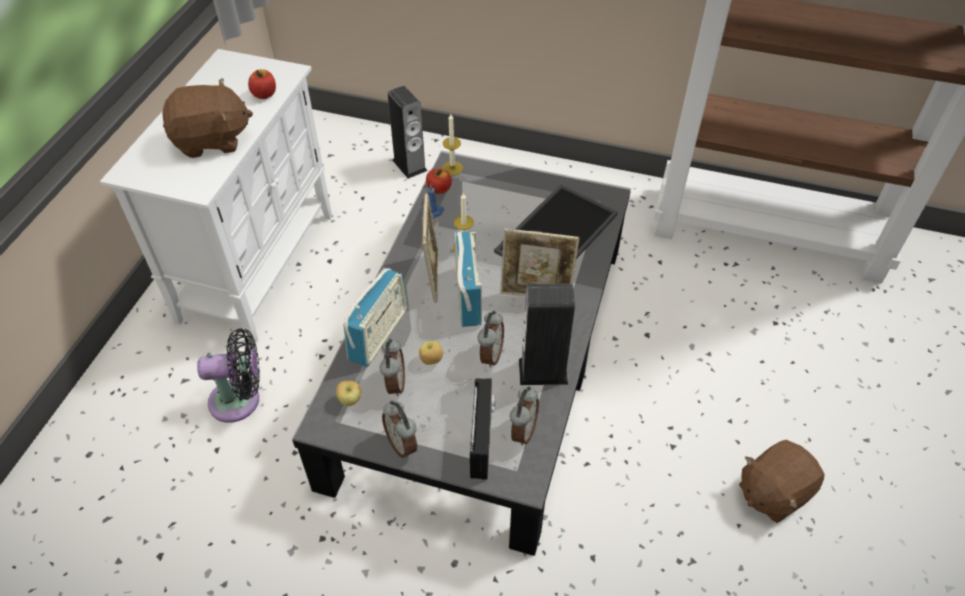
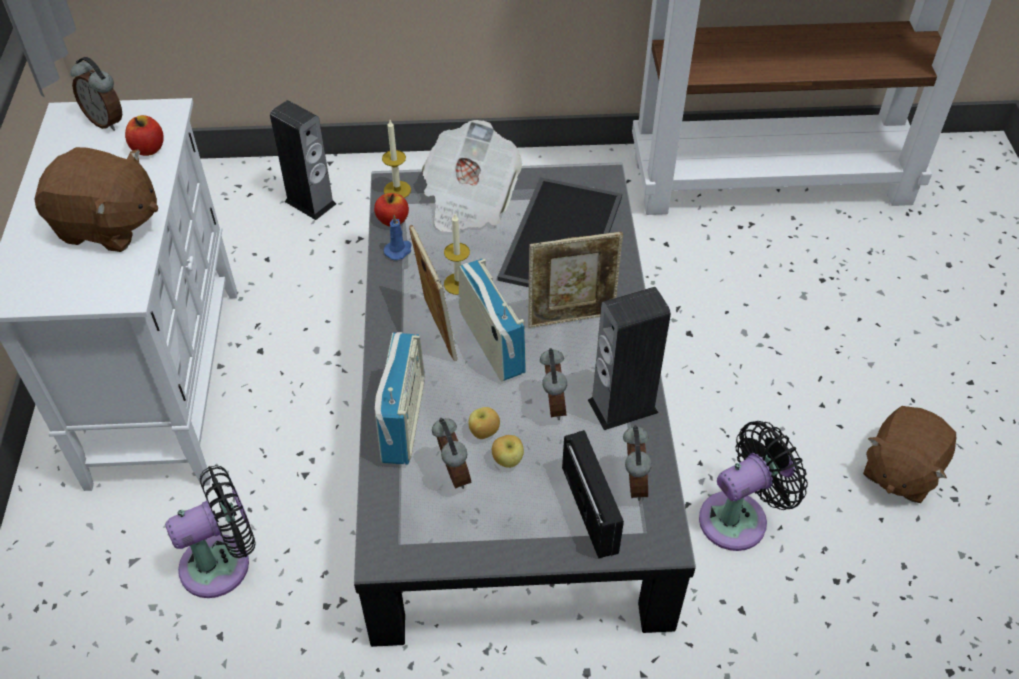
camera: 20 degrees left, 0 degrees up
(212, 140) = (108, 226): brown plush toy -> brown plush toy turned 45 degrees clockwise
(350, 400) = (406, 512): apple -> apple (508, 460)
(402, 444) = (497, 544): alarm clock -> alarm clock (107, 121)
(501, 188) = (469, 199): none -> newspaper
(623, 487) = (739, 517): none -> black fan

